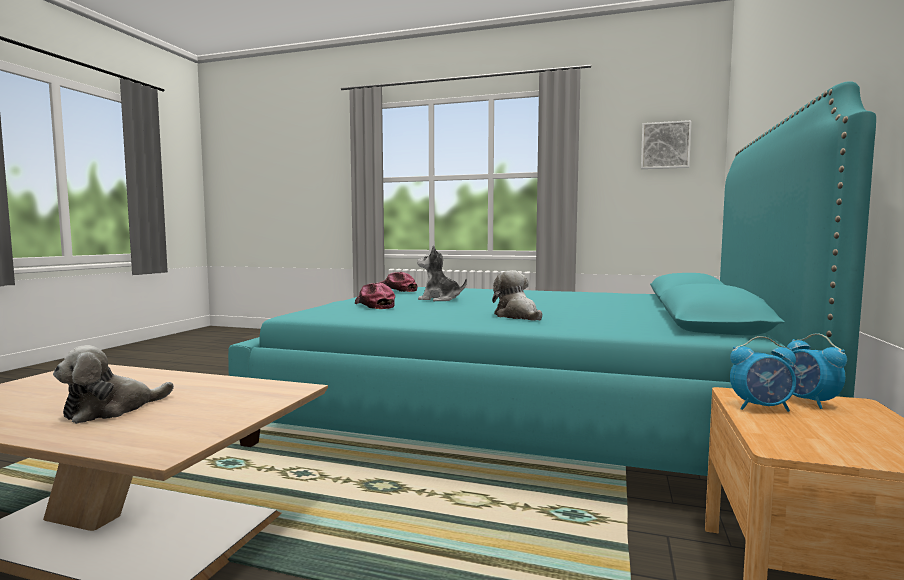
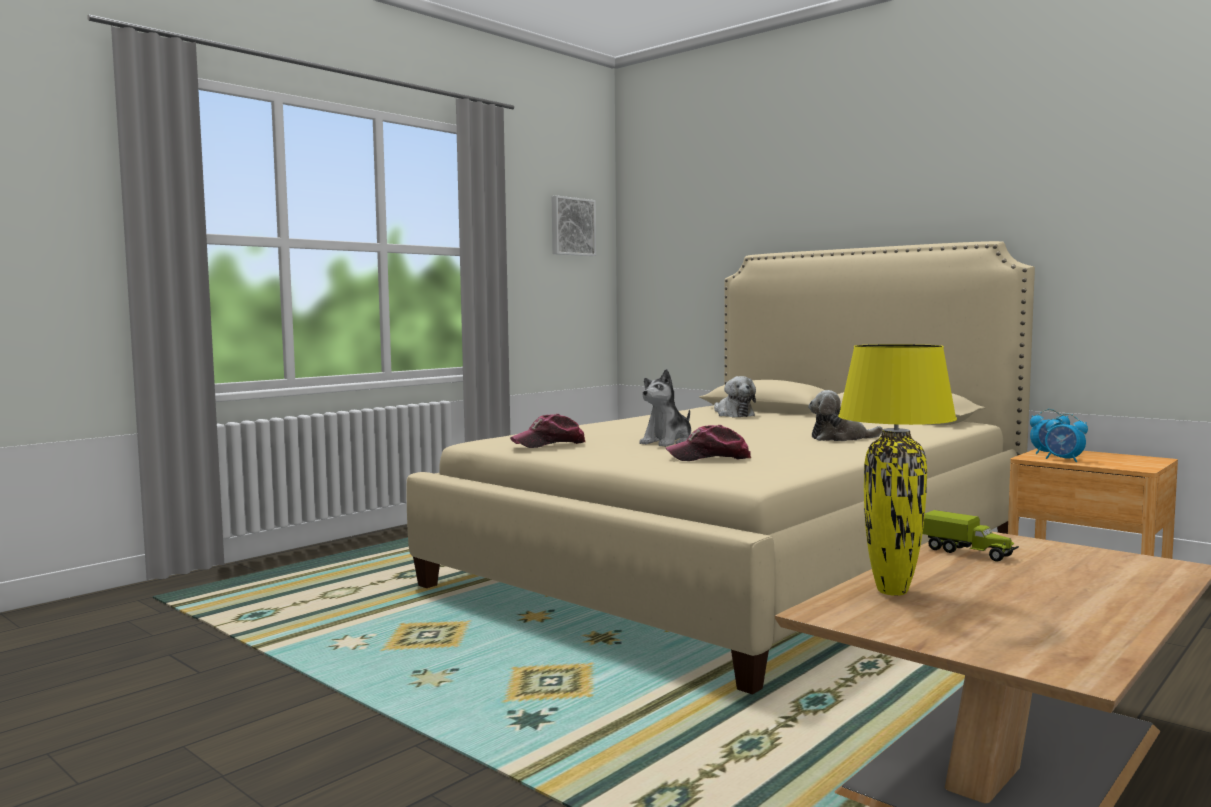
camera: 65 degrees left, 0 degrees up
(111, 409) = (1058, 586): plush toy -> plush toy (733, 415)
(122, 376) = (891, 591): none -> yellow table lamp
(226, 388) = (968, 552): none -> toy truck
(524, 414) = (739, 563): turquoise bed -> beige bed
(761, 408) = (1064, 460): alarm clock -> alarm clock turned 105 degrees clockwise

